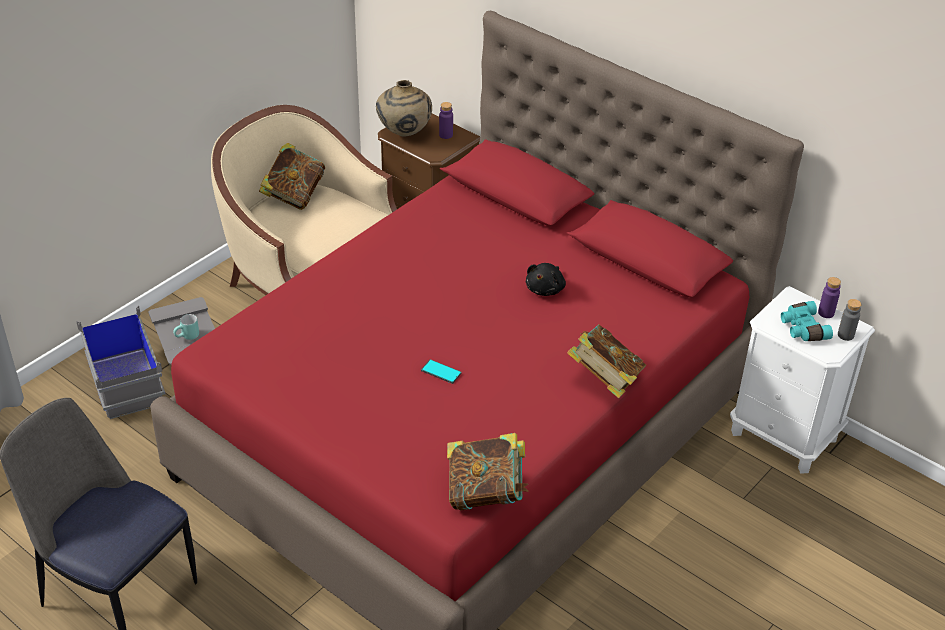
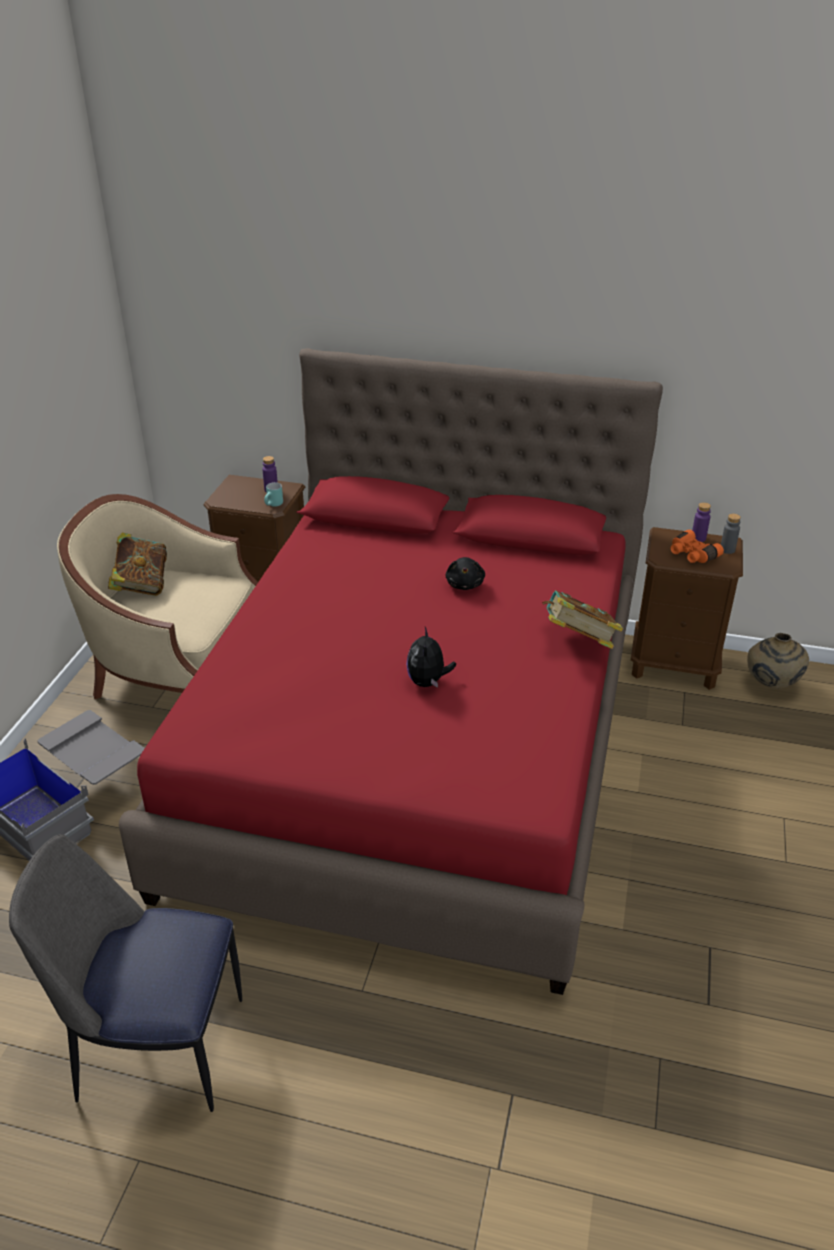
camera: 25 degrees left, 5 degrees down
(188, 337) = (96, 753): turquoise mug -> turquoise mug (274, 505)
(404, 134) = (231, 499): beige vase -> beige vase (770, 685)
(441, 372) = (428, 682): phone -> plush toy
(486, 493) = (557, 774): book -> none
(784, 435) = (674, 665): white nightstand -> brown nightstand
(802, 329) = (691, 555): turquoise binoculars -> orange binoculars

